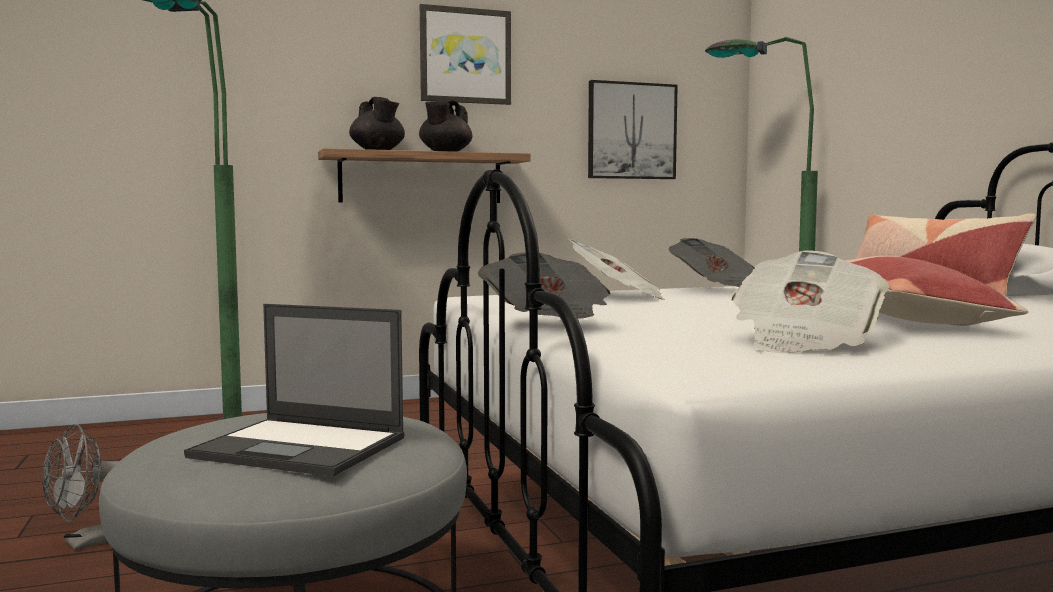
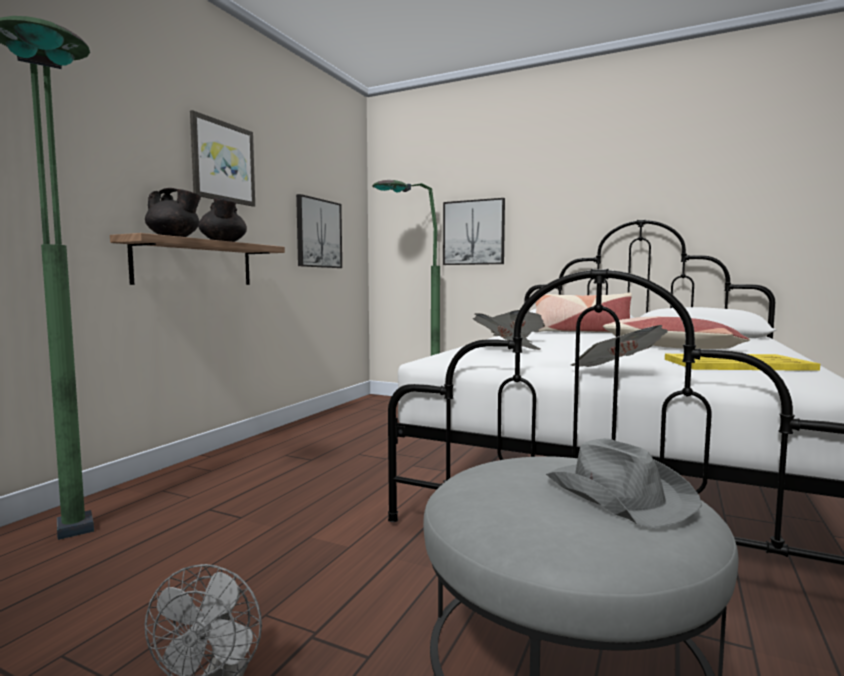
camera: 45 degrees left, 0 degrees up
(302, 447) = (617, 494): laptop -> grey hat
(803, 342) = (738, 364): newspaper -> yellow tray
(872, 110) = (473, 232): none -> picture

